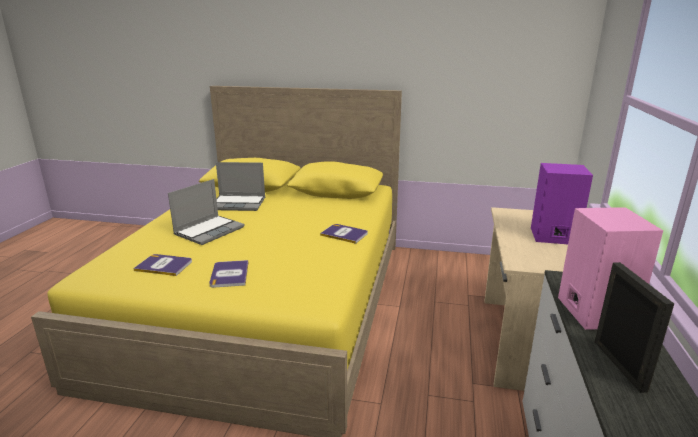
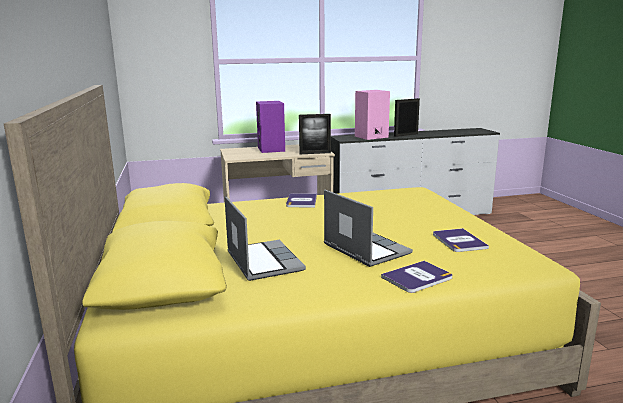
camera: 115 degrees left, 5 degrees down
(209, 231) = (364, 249): laptop -> laptop turned 45 degrees clockwise
(229, 274) = (427, 216): book -> book (417, 278)
(512, 256) = (315, 153): none -> picture frame

